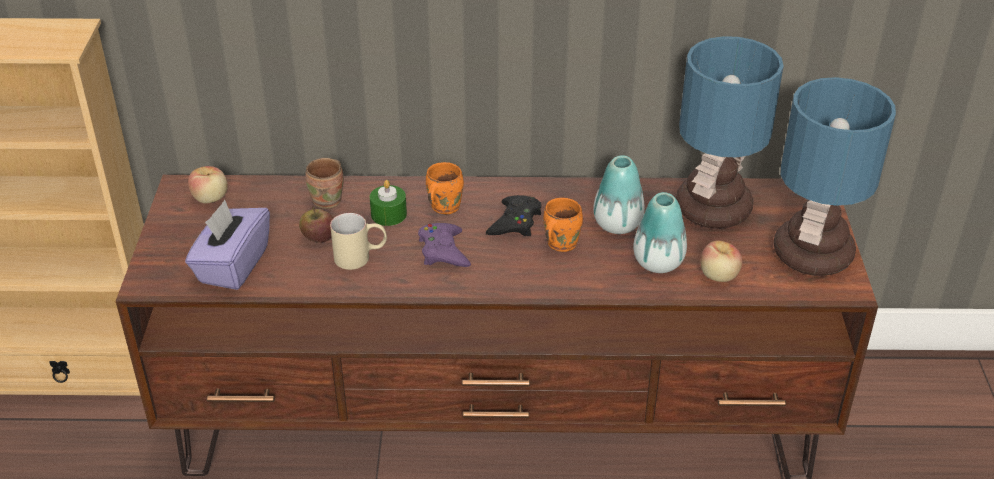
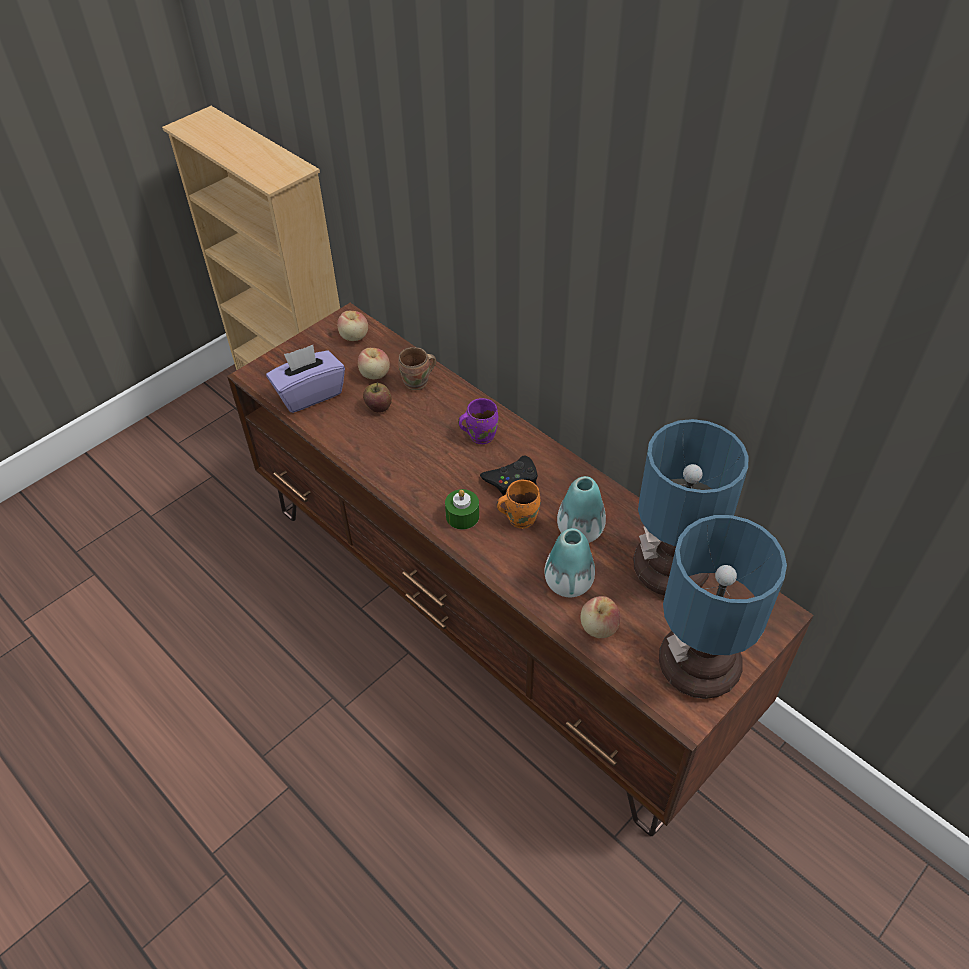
camera: 45 degrees right, 10 degrees up
(277, 216) = (375, 374): none -> apple
(361, 257) = (385, 438): beige mug -> none
(388, 214) = (439, 418): green candle -> green candle (462, 516)
(442, 207) = (480, 435): orange mug -> purple mug
(443, 251) = (438, 469): purple game controller -> none

